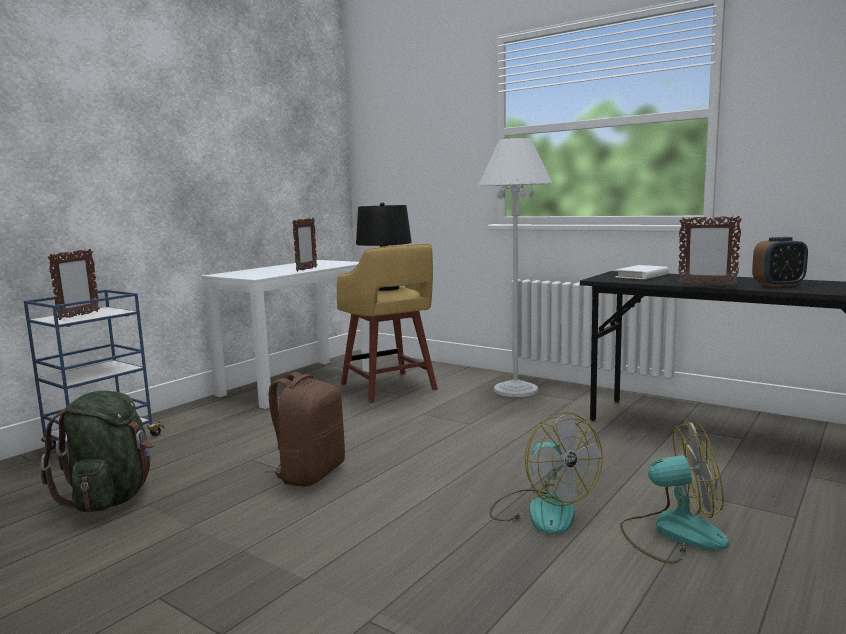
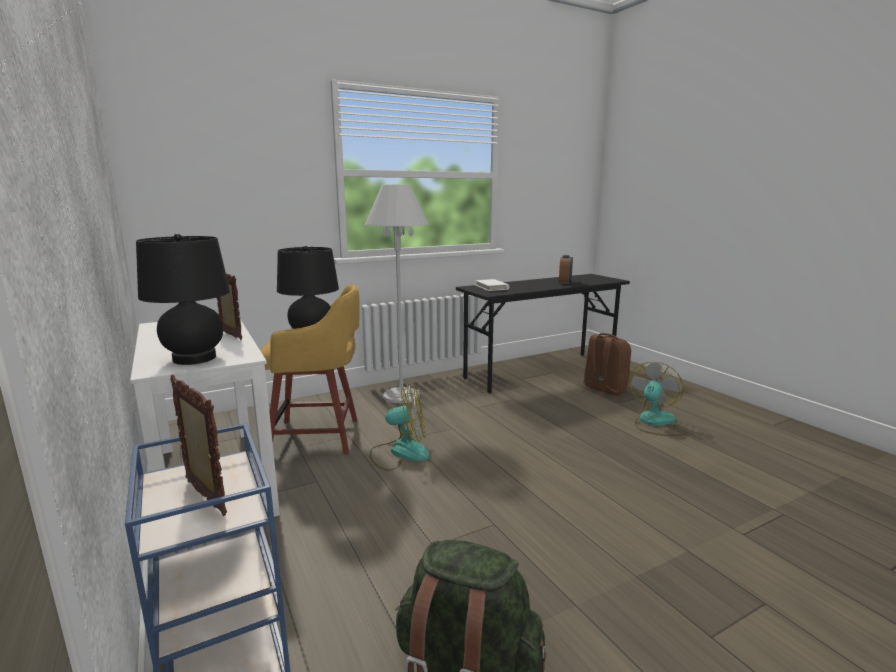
camera: 65 degrees left, 5 degrees up
(247, 273) = (194, 358): none -> black table lamp
(309, 473) = (497, 516): brown backpack -> brown backpack (603, 390)
(541, 510) = (615, 445): fan -> fan (400, 452)
(706, 285) = (549, 288): picture frame -> none

